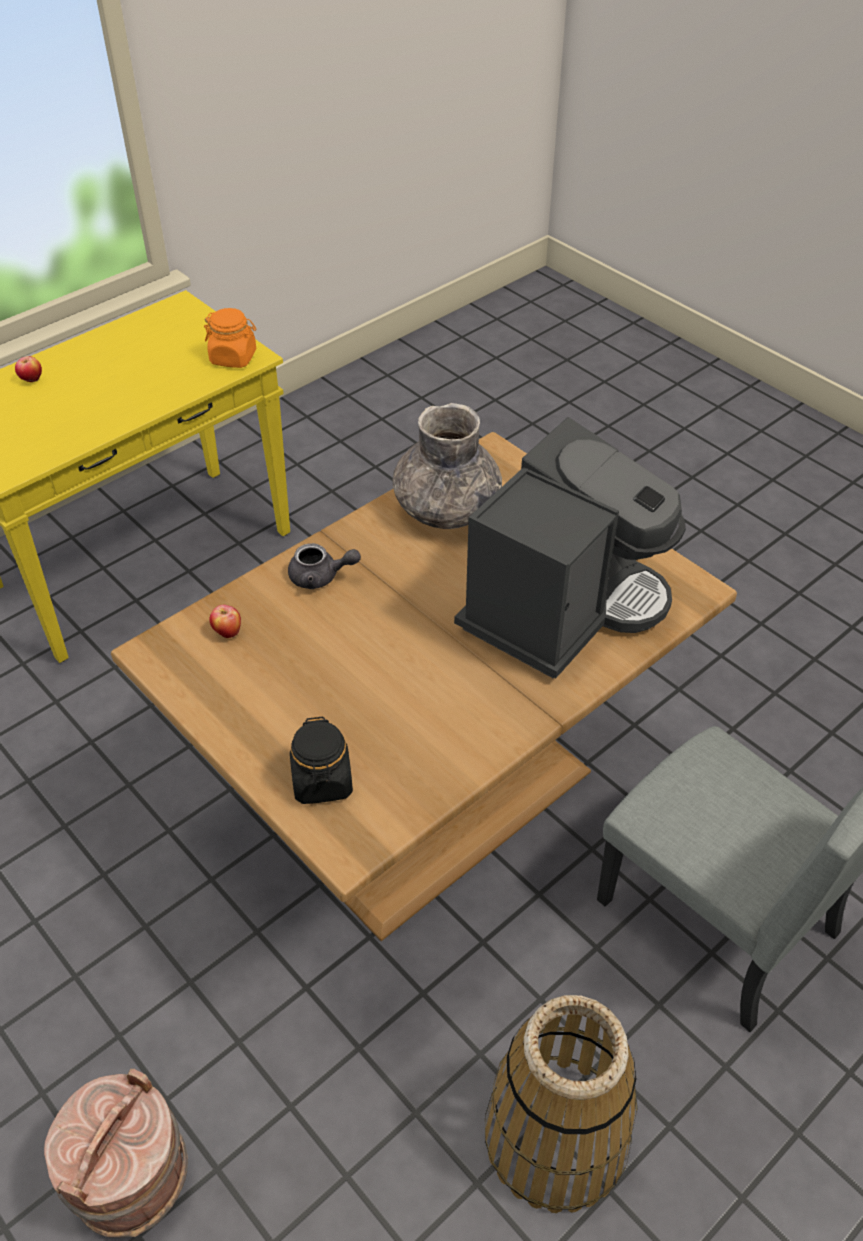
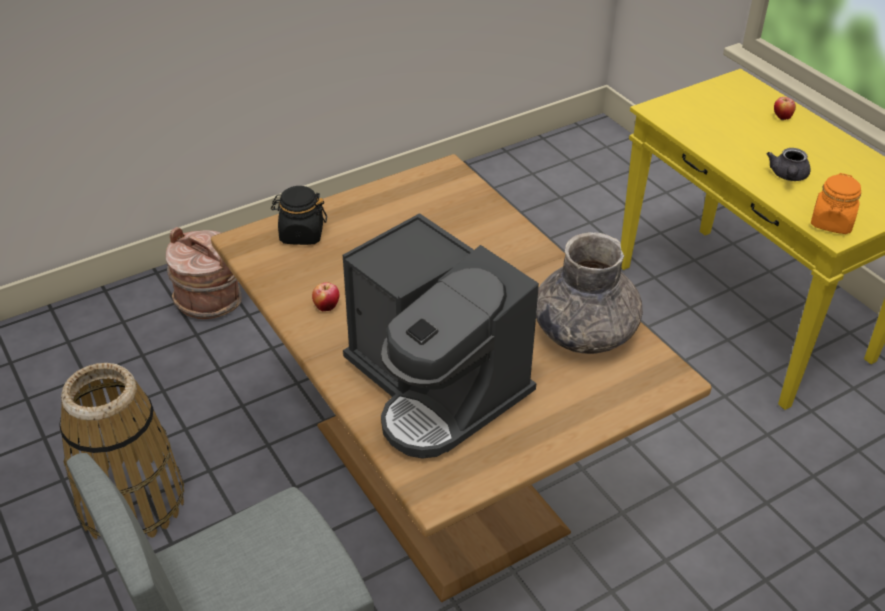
camera: 100 degrees right, 5 degrees down
(227, 633) = (456, 201): apple -> apple (326, 307)
(320, 577) = (506, 249): grey teapot -> grey teapot (788, 176)

